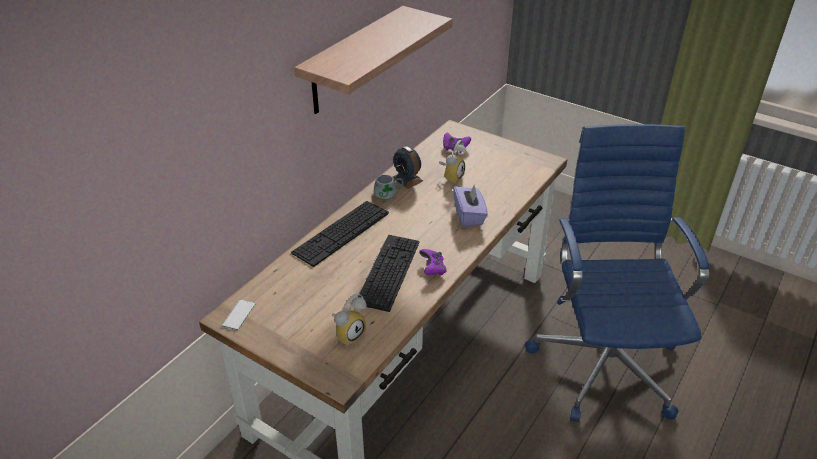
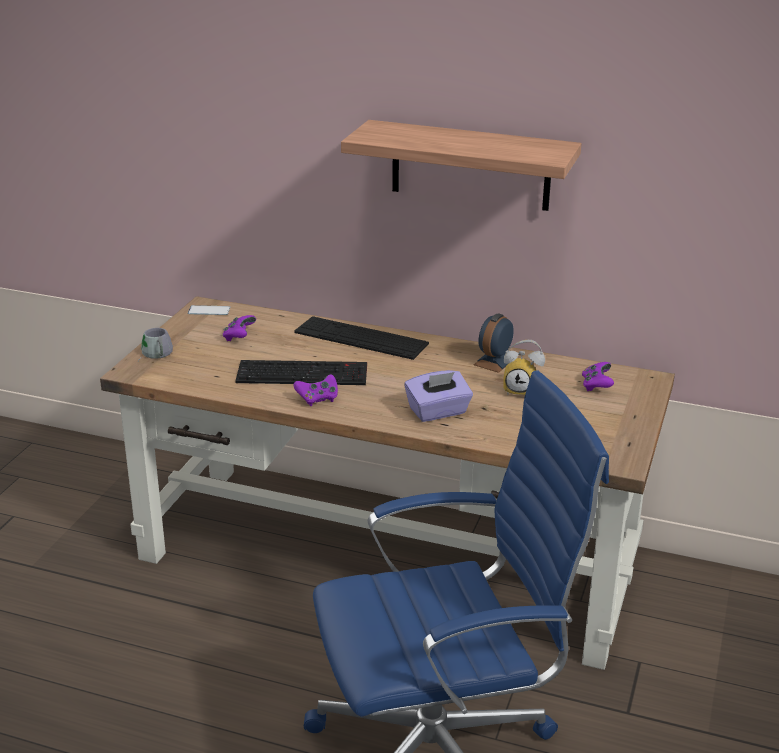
camera: 75 degrees right, 10 degrees down
(304, 300) = (239, 337): none -> purple game controller
(349, 333) = (196, 366): alarm clock -> none
(389, 194) = (454, 354): grey mug -> grey mug (155, 354)

